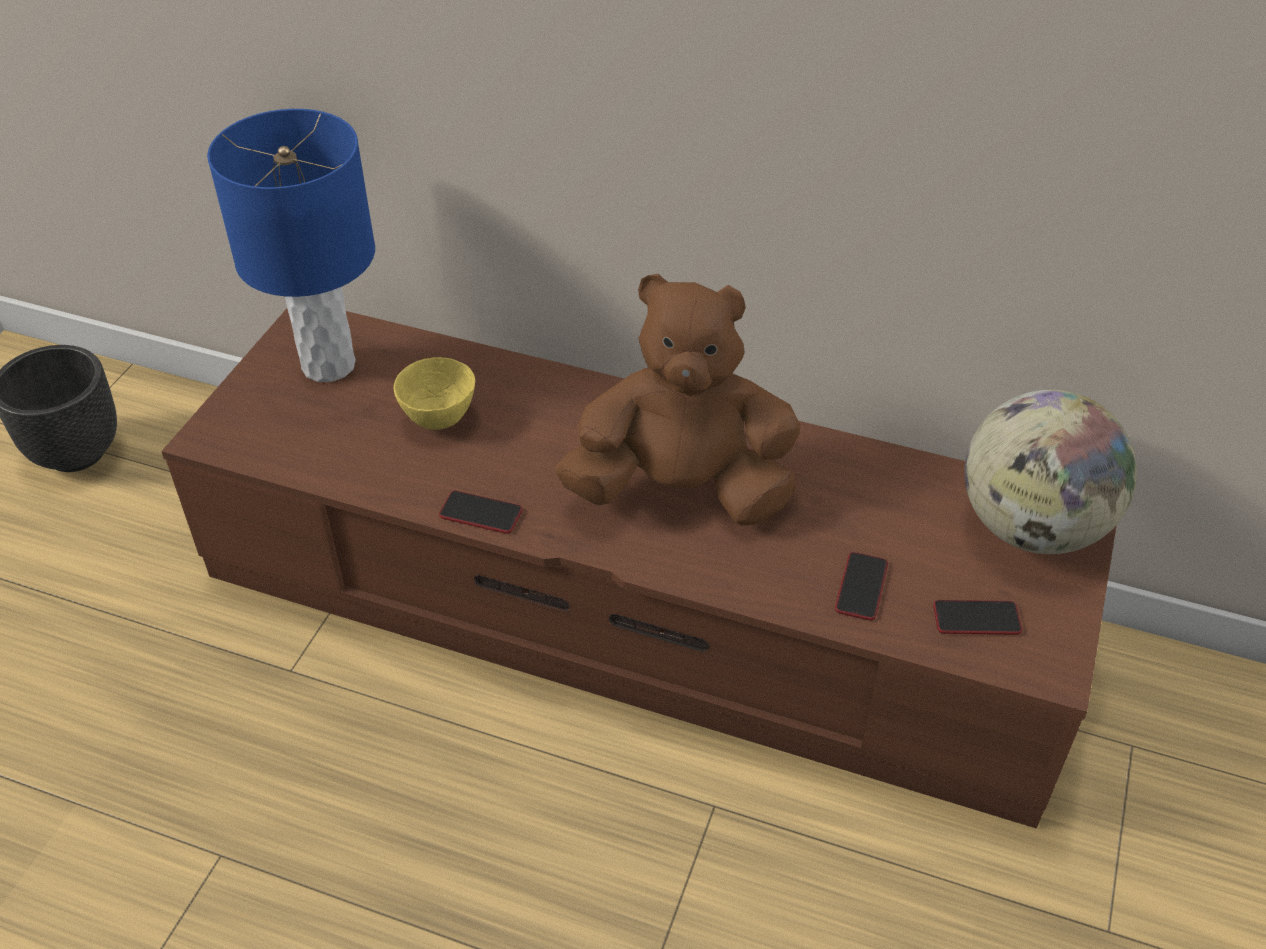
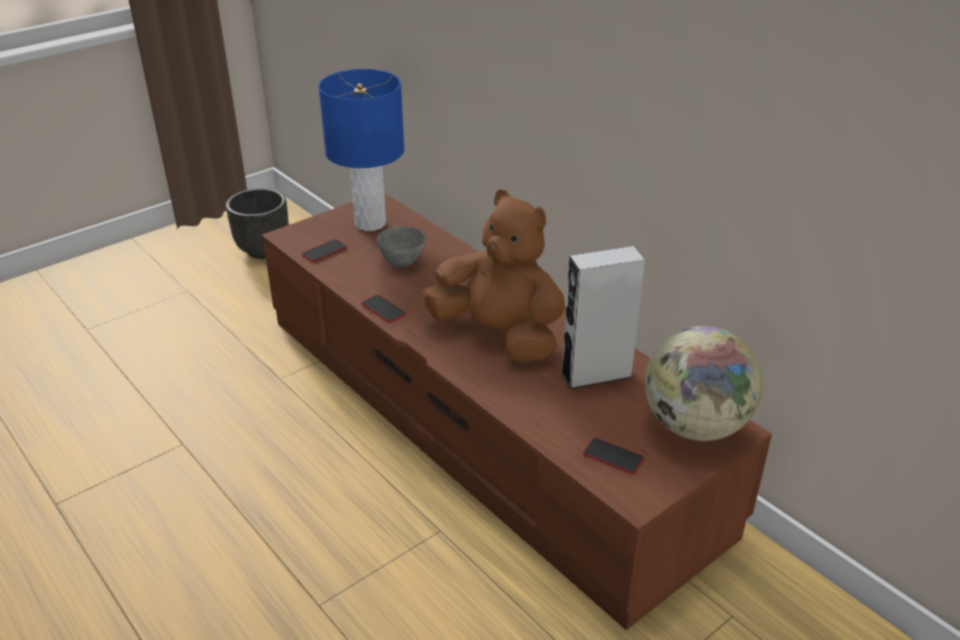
camera: 30 degrees right, 10 degrees down
(437, 418) = (401, 262): yellow bowl -> grey bowl
(857, 500) = (596, 375): none -> grey speaker
(861, 587) = (557, 415): phone -> phone (324, 251)

